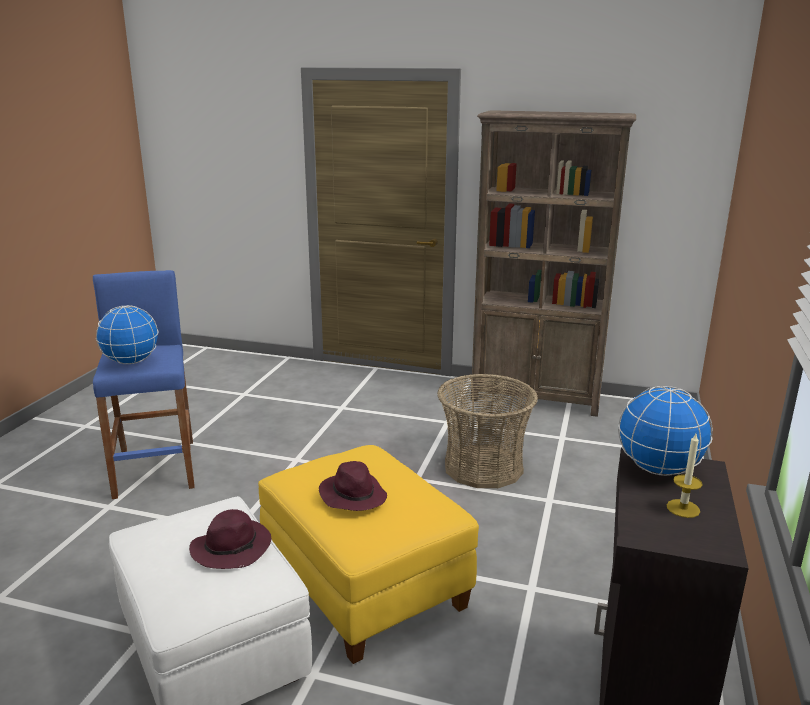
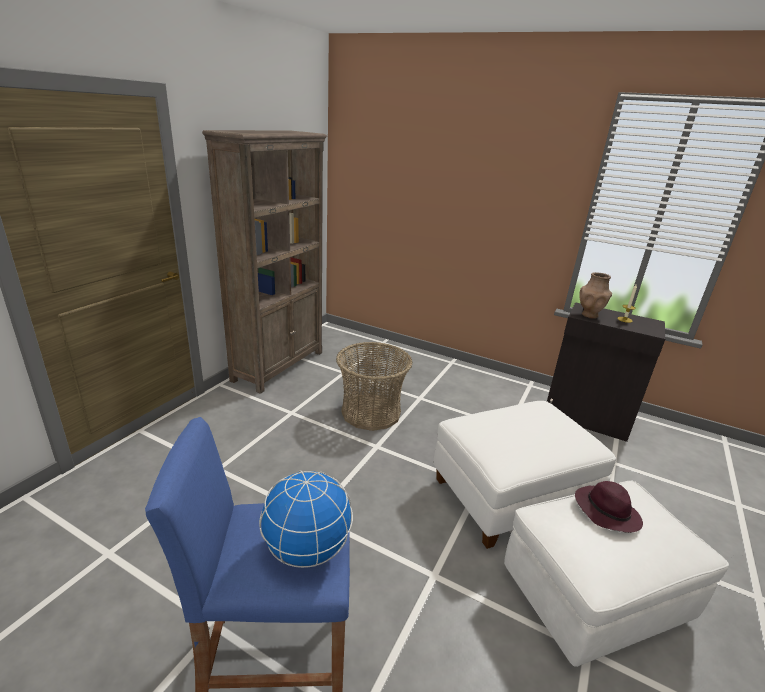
camera: 80 degrees left, 5 degrees up
(352, 496) = (538, 436): purple hat -> none
(363, 586) = (511, 497): yellow ottoman -> white ottoman
(658, 469) = (589, 315): globe -> brown vase

